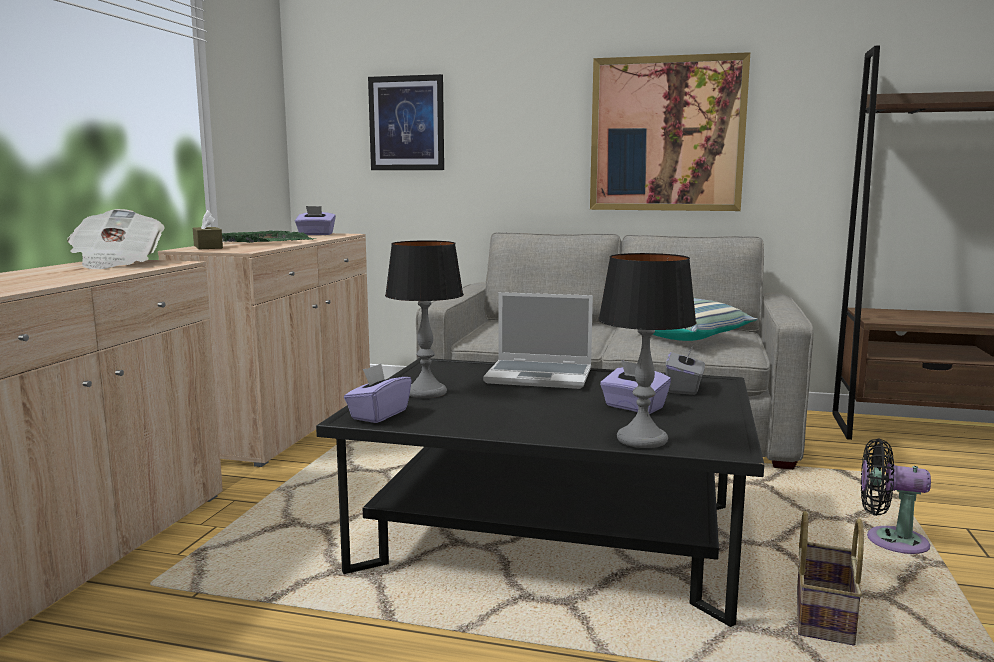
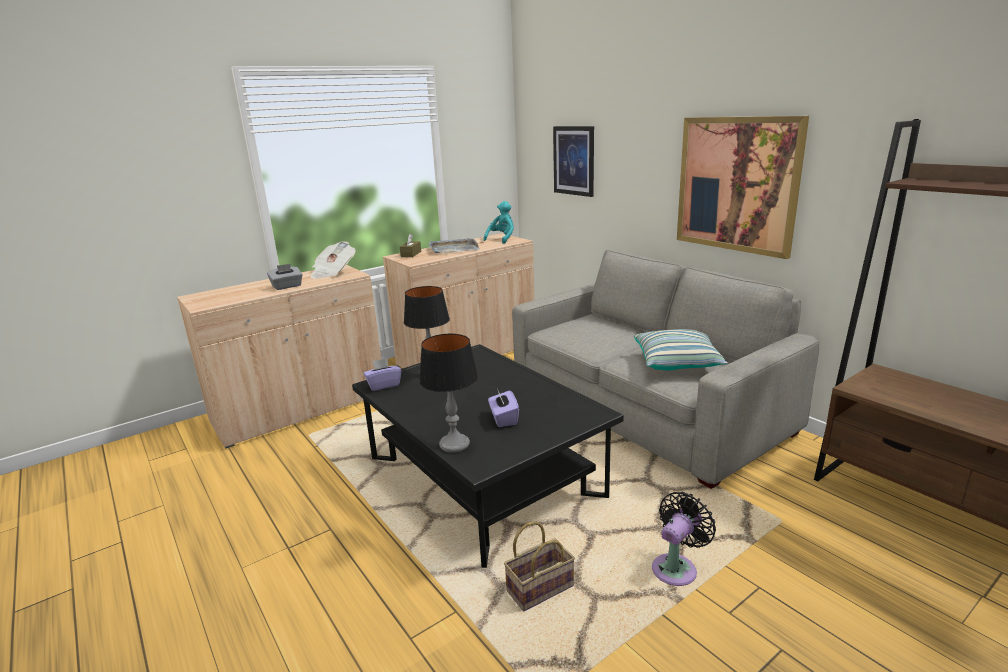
camera: 40 degrees right, 10 degrees up
(266, 241) = (453, 249): green tray -> grey tray
(315, 234) = (502, 239): purple tissue box -> turquoise plush toy
(540, 376) = (506, 378): laptop -> none
(684, 388) = (564, 413): grey tissue box -> grey tissue box (287, 286)
(889, 541) = (676, 568): black fan -> black fan turned 75 degrees clockwise

